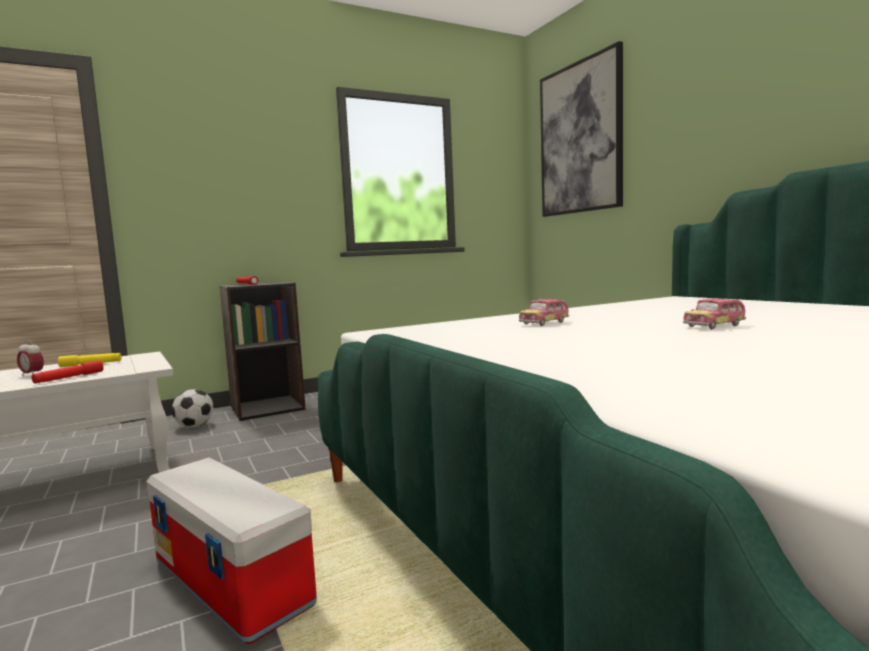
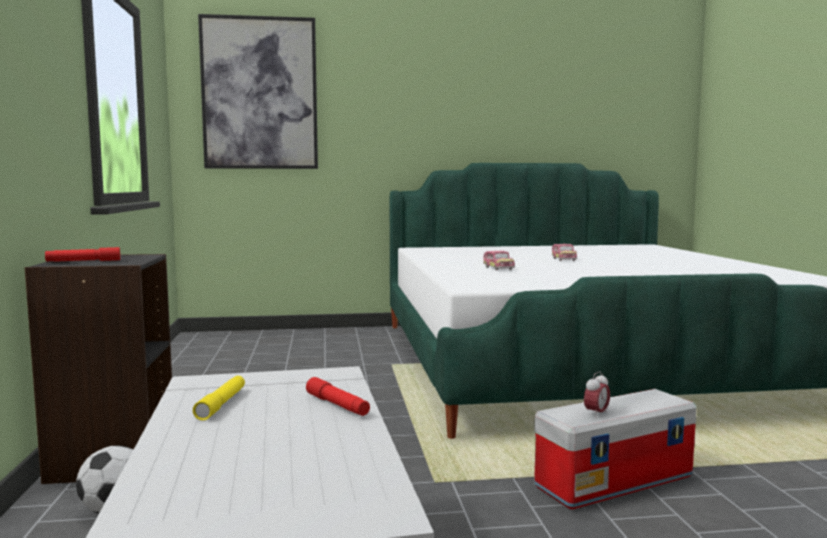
camera: 70 degrees left, 0 degrees up
(32, 375) = (258, 429): alarm clock -> alarm clock (596, 414)

